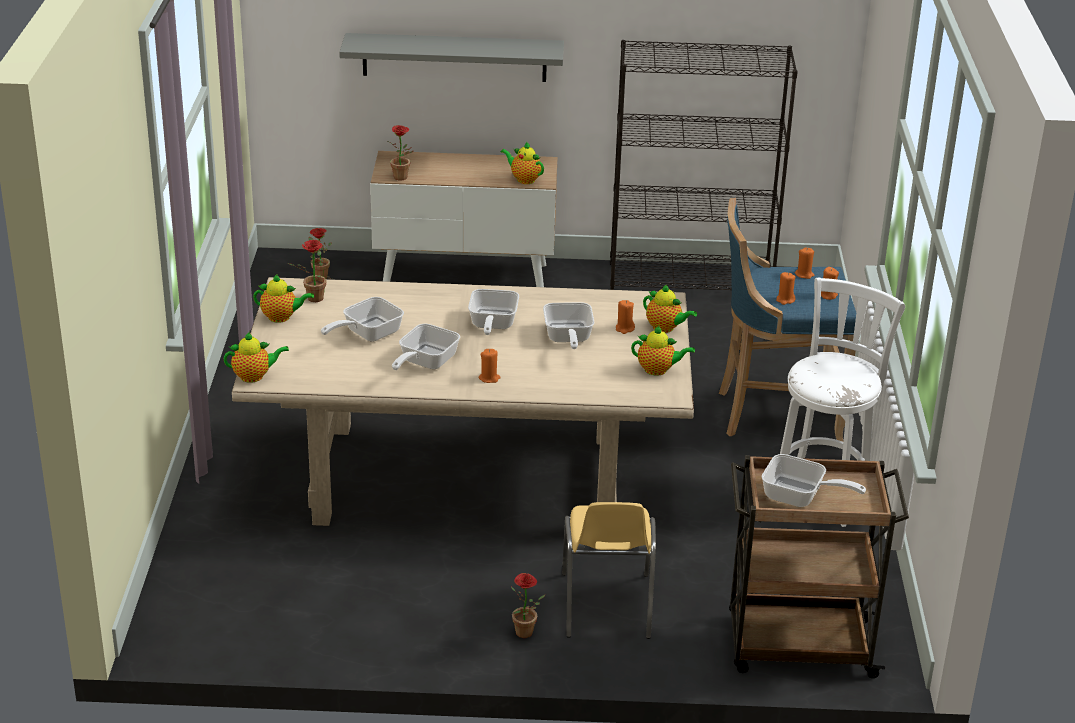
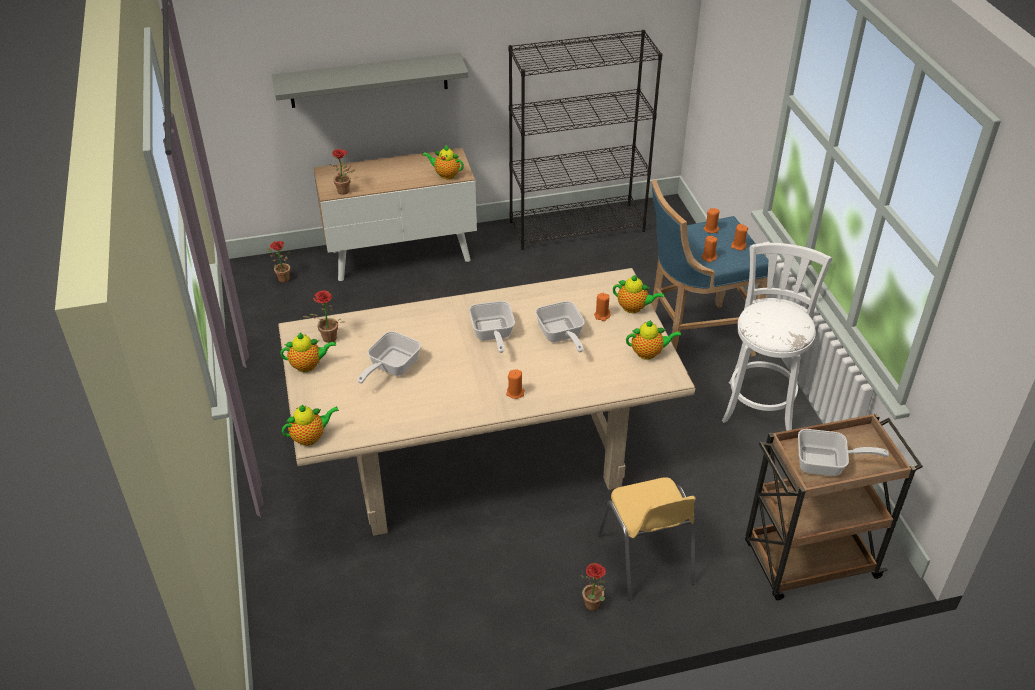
camera: 15 degrees left, 10 degrees up
(424, 362) = (453, 388): frying pan -> none

